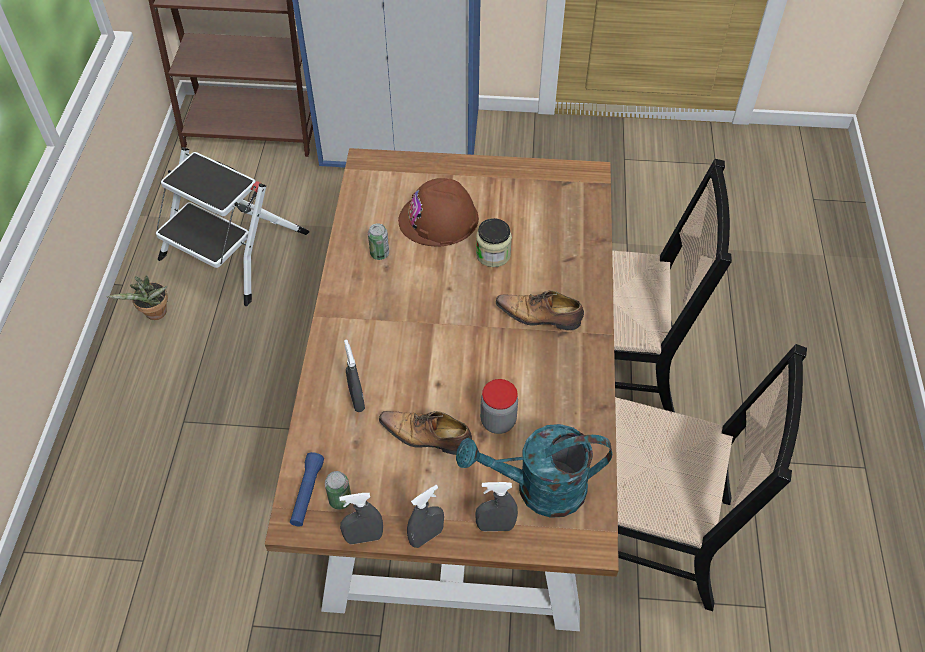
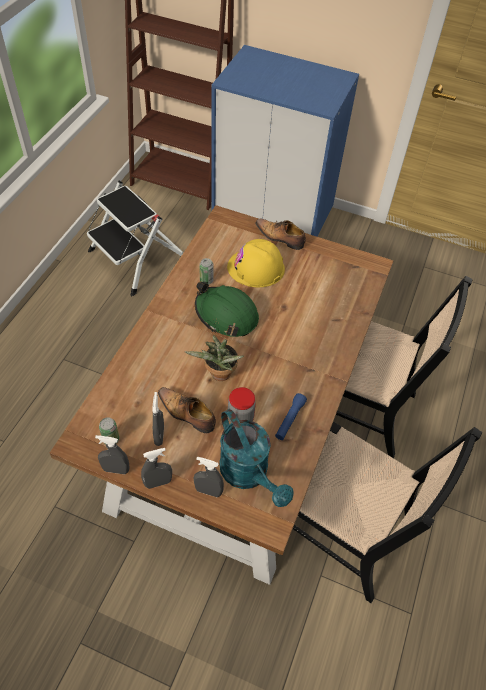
camera: 15 degrees right, 0 degrees up
(154, 315) = (72, 286): potted plant -> potted plant (219, 375)
(307, 493) = (91, 427): blue flashlight -> blue flashlight (289, 420)
(357, 399) = (150, 374): grey spray bottle -> grey spray bottle (159, 435)
(425, 293) = (226, 315): none -> green hard hat
(438, 219) = (256, 268): brown hard hat -> yellow hard hat
(493, 254) = (284, 302): jar -> none
(538, 489) = (249, 474): turquoise watering can -> turquoise watering can turned 135 degrees counterclockwise
(540, 316) = (299, 353): shoe -> shoe (280, 237)

